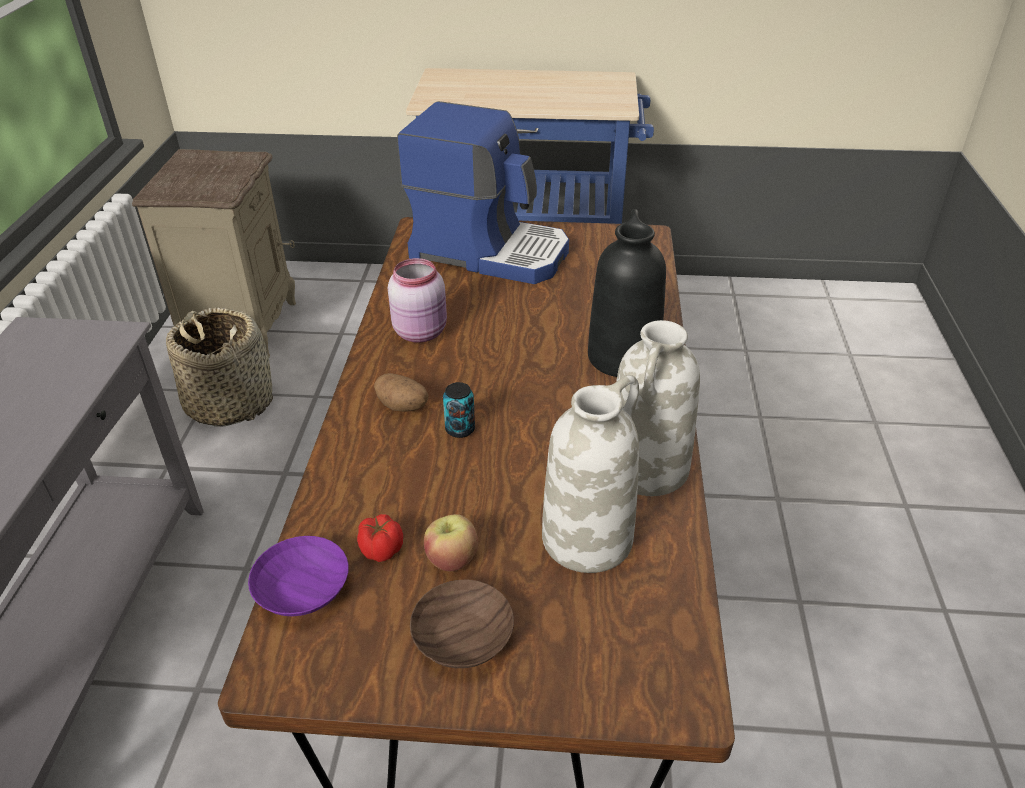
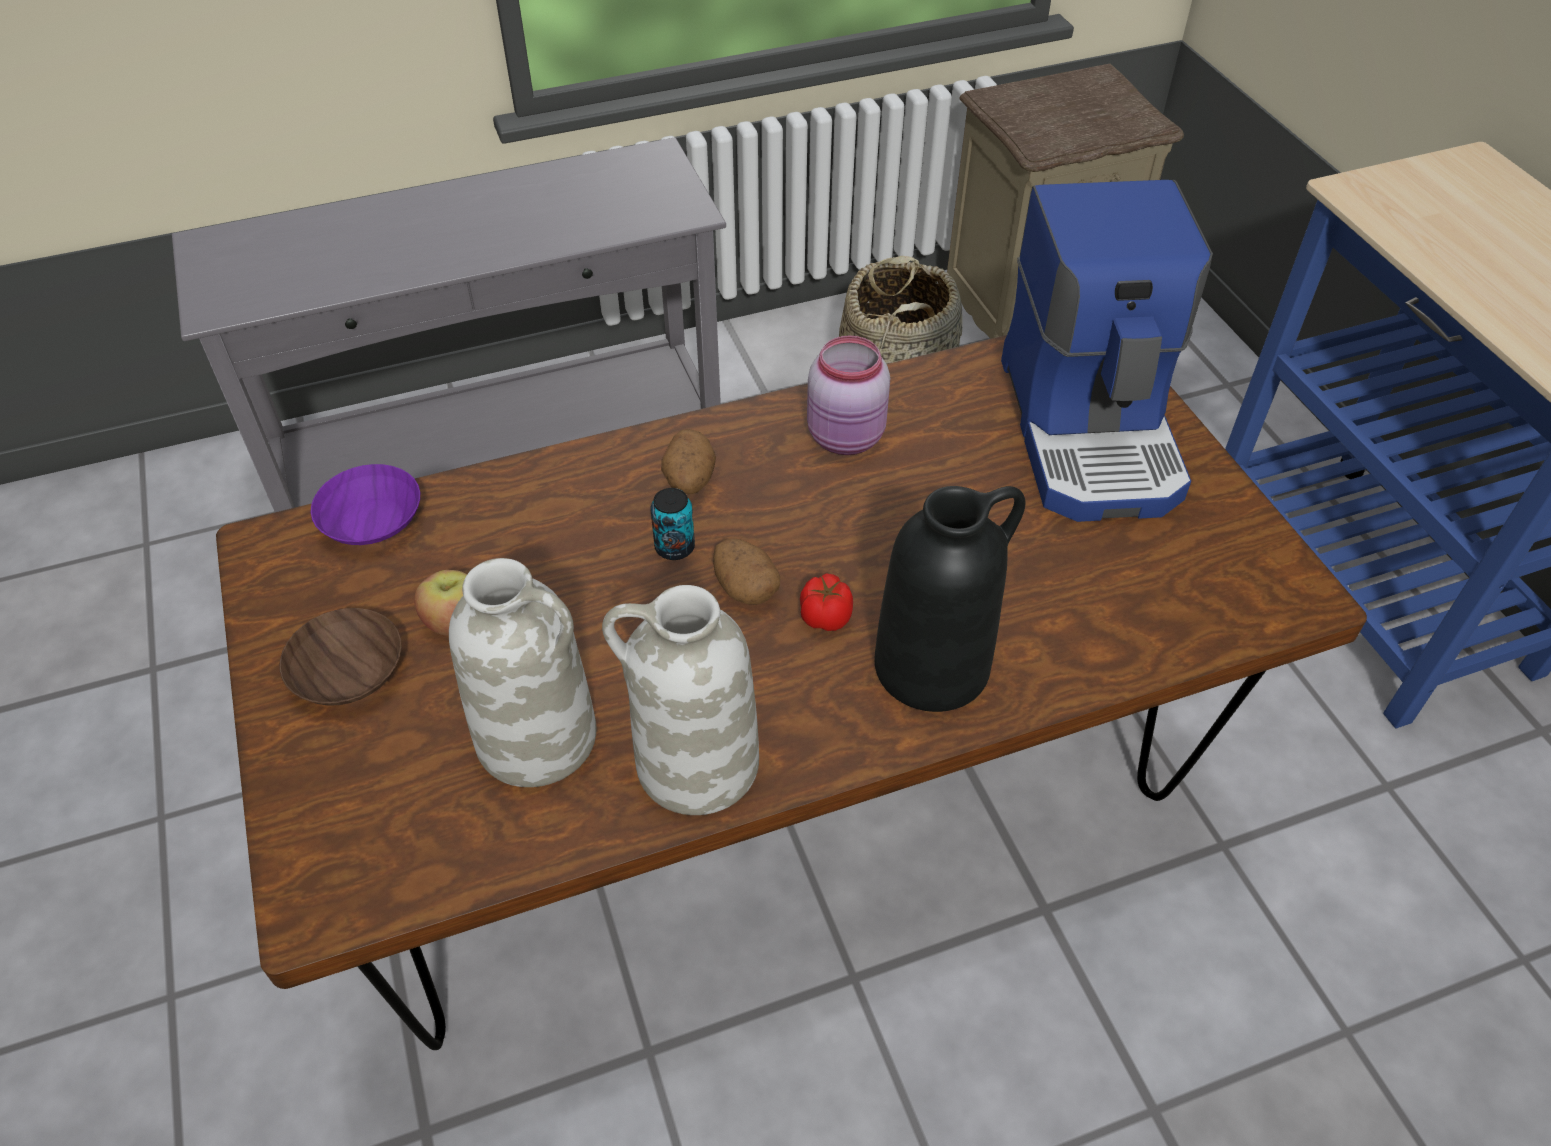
camera: 65 degrees right, 10 degrees up
(380, 549) = (448, 557): tomato -> tomato (826, 616)
(517, 408) = (745, 587): none -> potato

